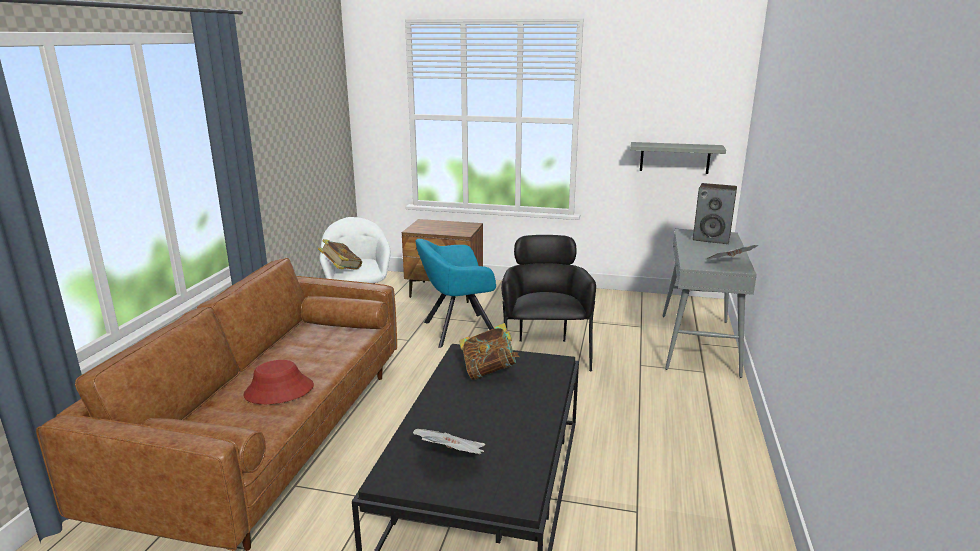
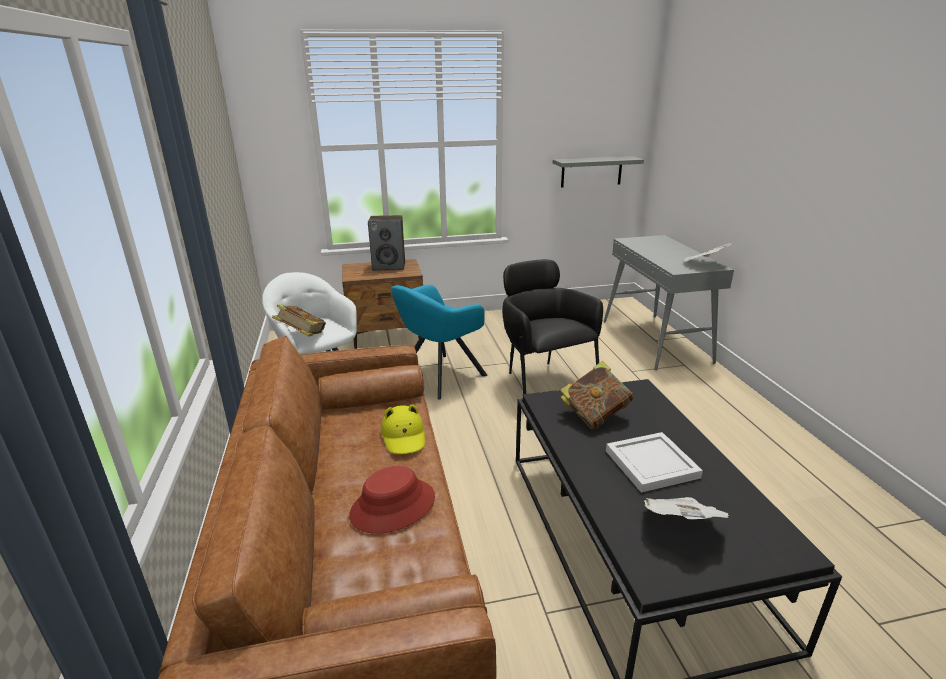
camera: 25 degrees left, 5 degrees up
(336, 351) = (404, 436): none -> yellow hat
(486, 414) = (650, 463): none -> white tray
(711, 239) = (655, 243): speaker -> speaker (389, 266)

